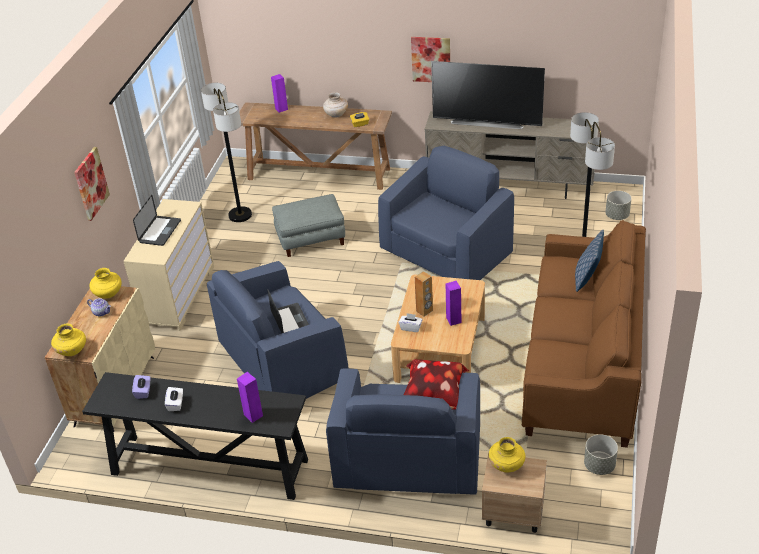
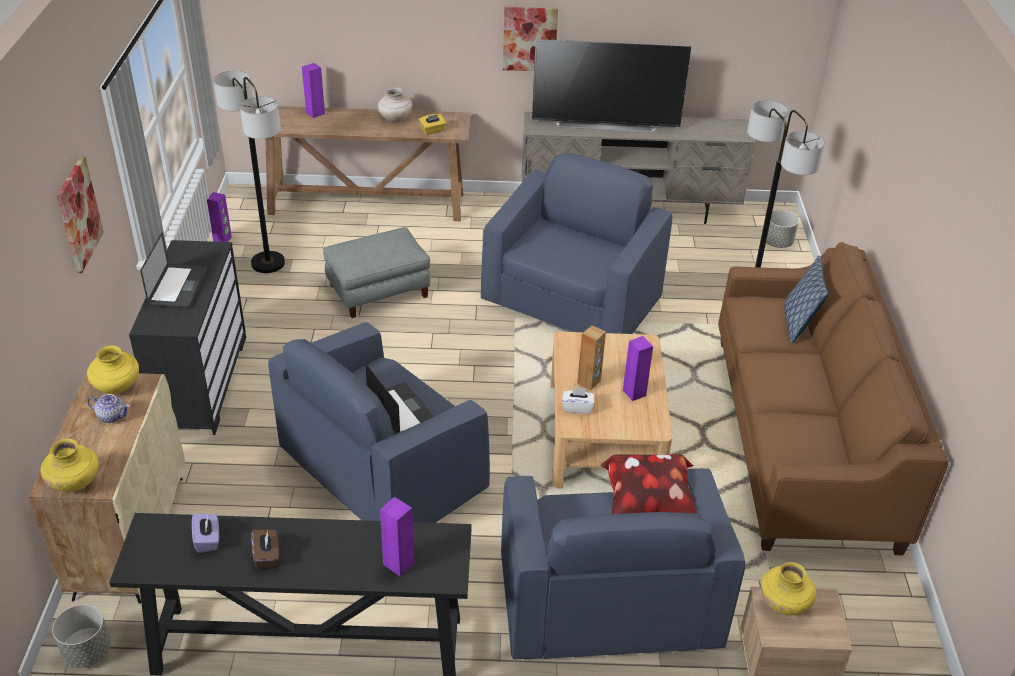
camera: 15 degrees left, 0 degrees up
(176, 404) = (267, 556): white tissue box -> brown tissue box
(178, 295) = (201, 382): beige dresser -> black dresser
(213, 197) = (222, 239): none -> purple speaker
(599, 466) = (876, 586): grey planter -> grey planter (87, 651)

